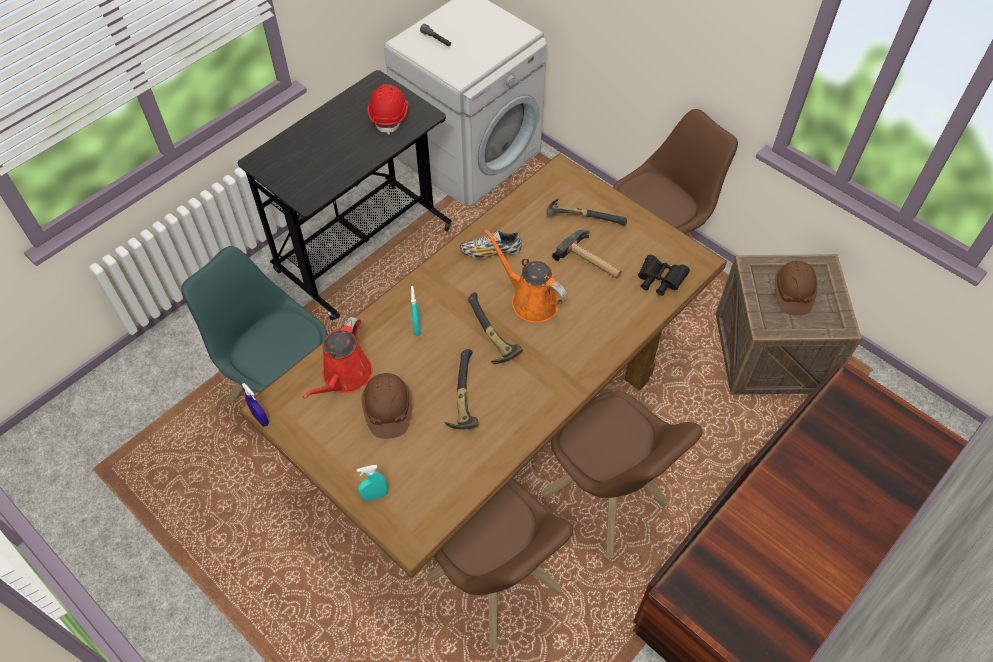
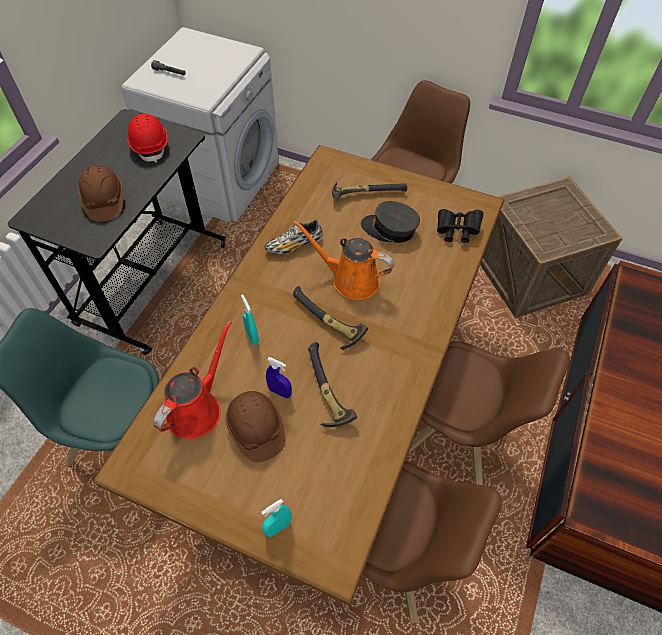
camera: 20 degrees left, 0 degrees up
(260, 419) = (121, 483): blue spray bottle -> blue spray bottle (280, 392)
(344, 377) = (197, 409): red watering can -> red watering can turned 150 degrees counterclockwise
(591, 261) = (389, 229): hammer -> grey cap
(792, 294) = (551, 217): brown hard hat -> brown hard hat (104, 201)

